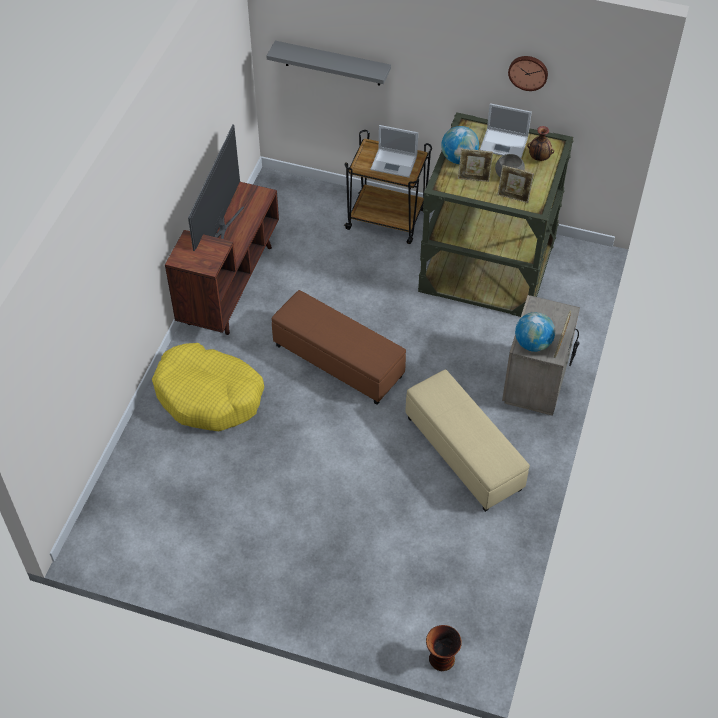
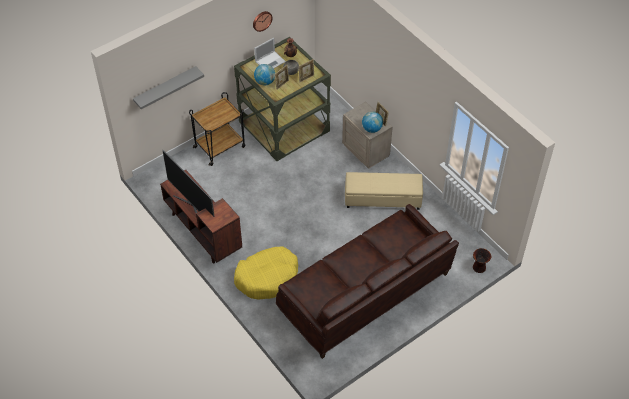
camera: 55 degrees left, 0 degrees up
(271, 529) = (366, 293): none -> brown sofa
(338, 361) = (291, 215): brown ottoman -> none
(394, 163) = (219, 113): laptop -> none

